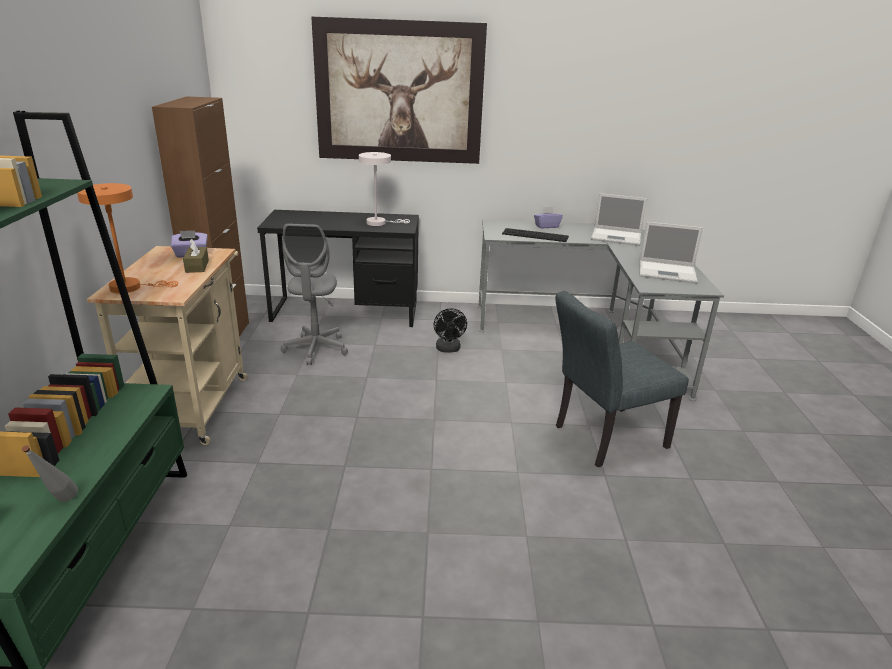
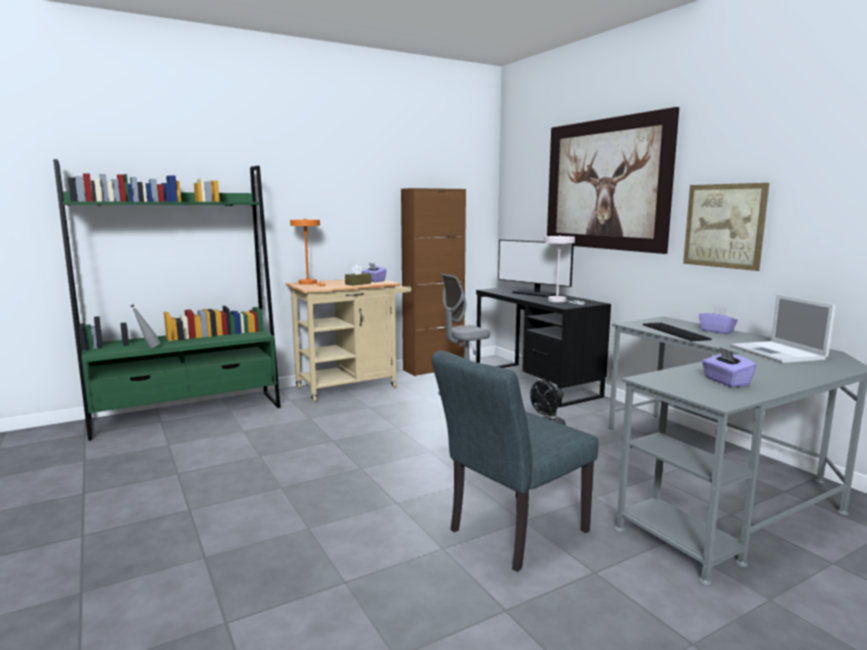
camera: 60 degrees right, 15 degrees down
(329, 218) = (535, 294): none -> monitor
(534, 137) = (724, 226): none -> picture
(603, 438) = (511, 534): grey chair -> grey chair turned 75 degrees counterclockwise
(668, 272) = (726, 382): laptop -> purple tissue box

